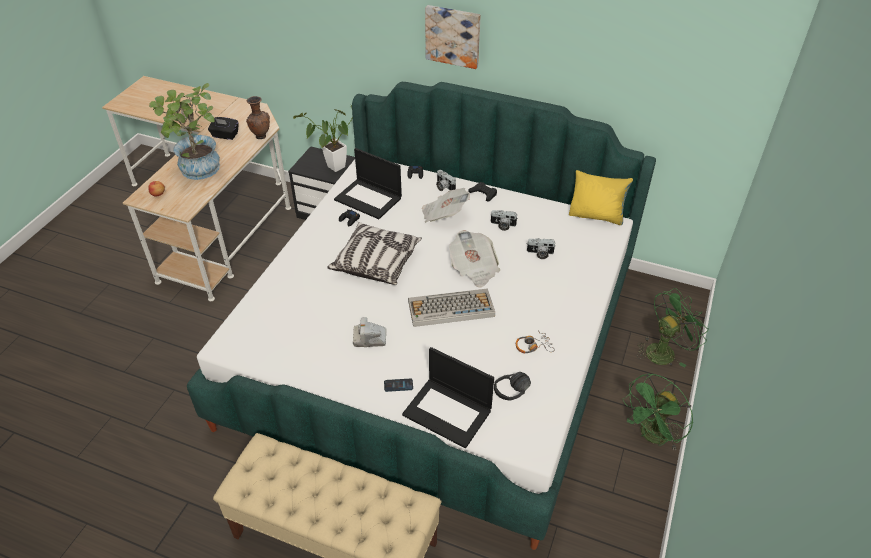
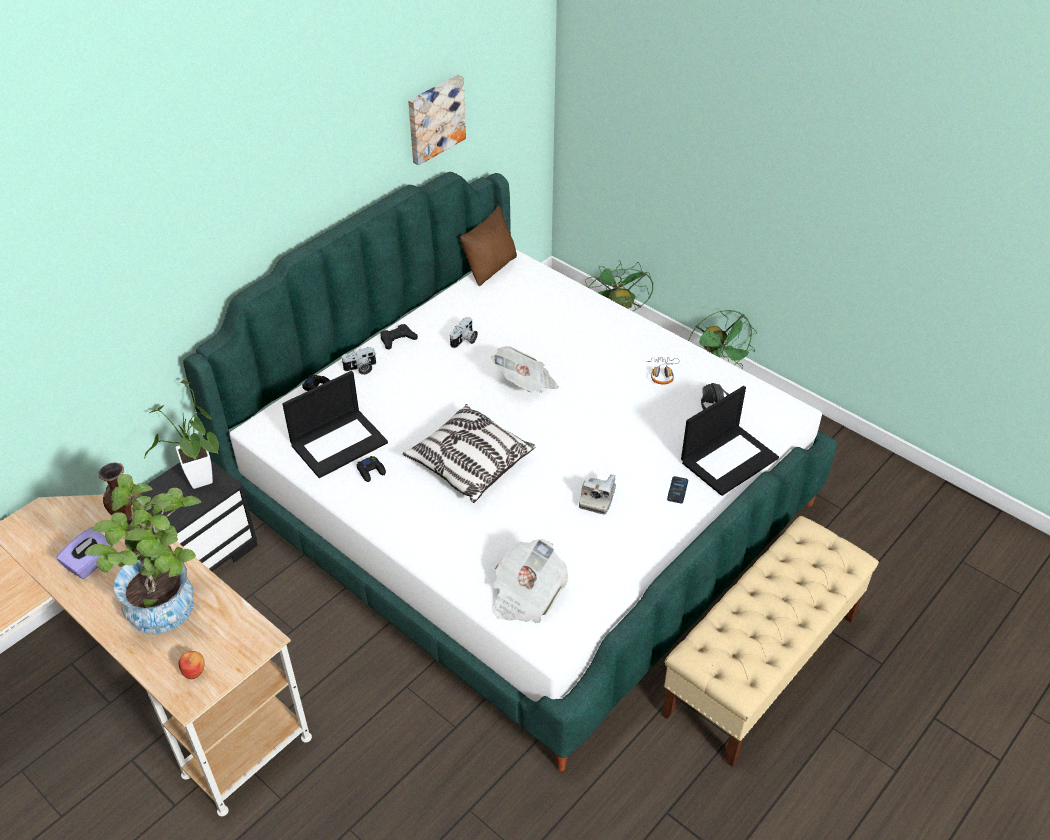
camera: 70 degrees left, 0 degrees up
(225, 135) = (90, 563): black tissue box -> purple tissue box
(444, 215) = (416, 383): newspaper -> newspaper (526, 595)
(450, 308) = (580, 420): keyboard -> none
(453, 35) = (274, 192): picture -> picture (435, 118)
(540, 254) = (528, 327): camera -> none
(596, 215) = (490, 268): yellow pillow -> brown pillow

